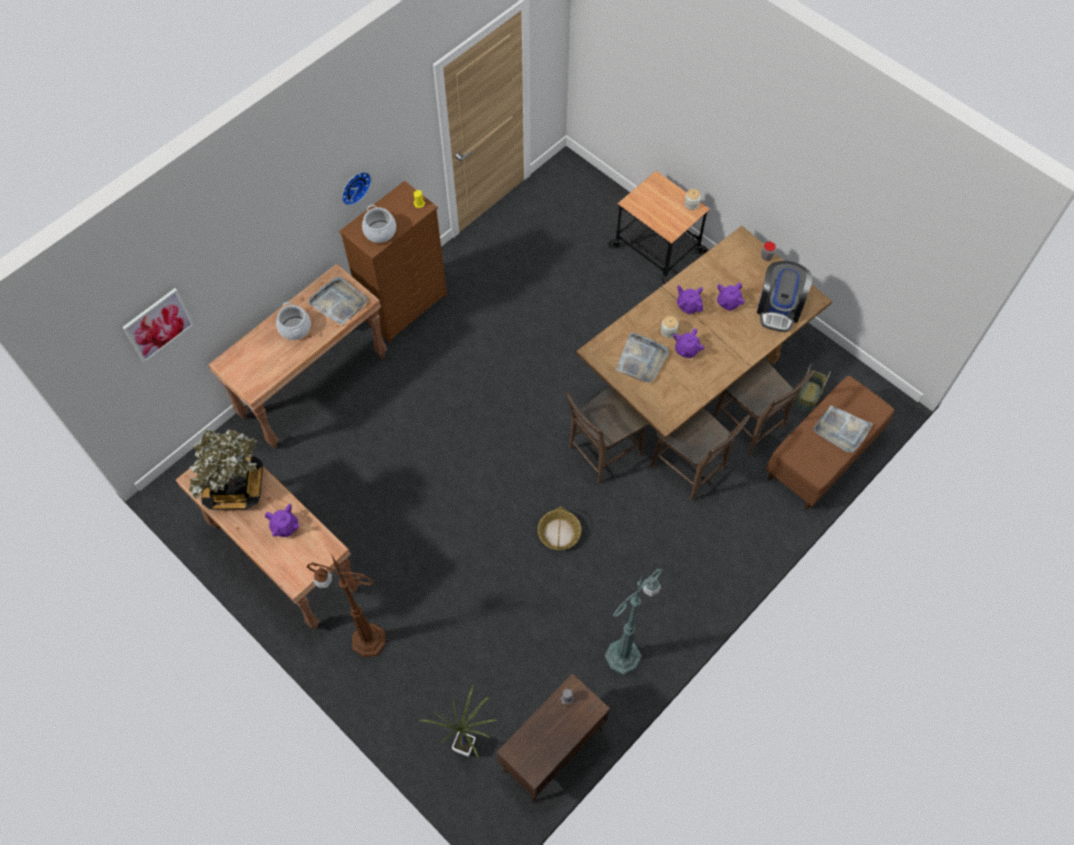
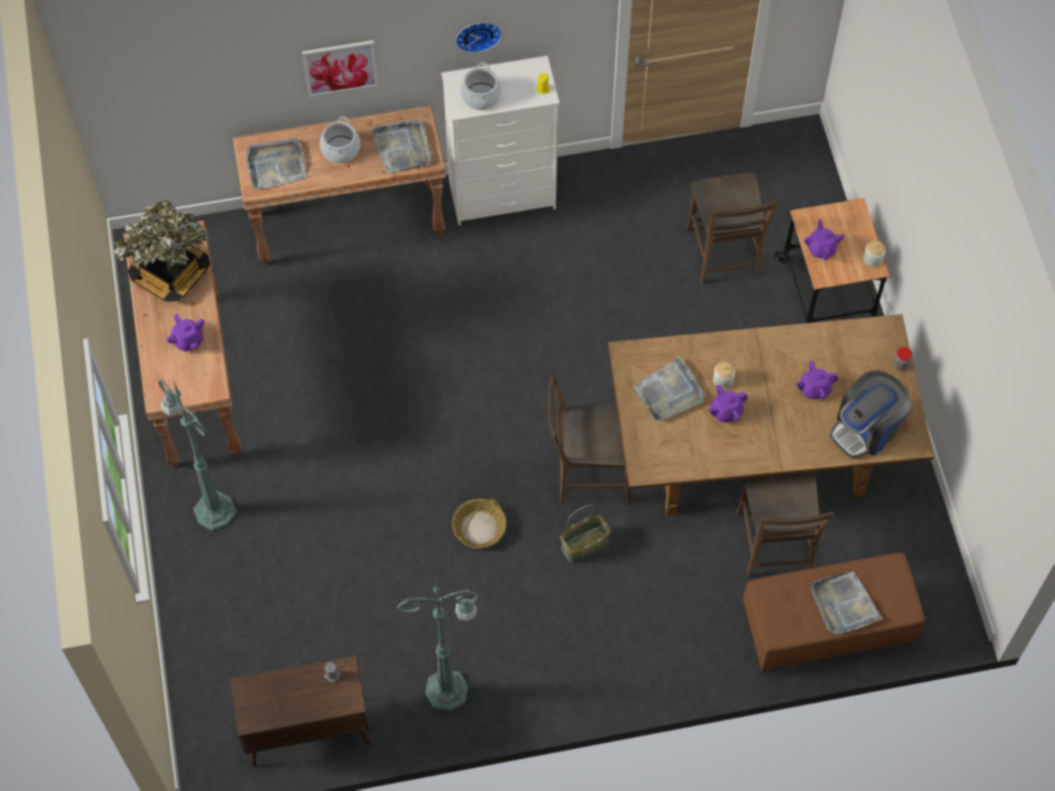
camera: 35 degrees right, 0 degrees up
(158, 325) = (187, 70): picture -> picture (340, 67)
(255, 365) = (276, 165): none -> grey tray
(366, 639) = (214, 509): brown floor lamp -> green floor lamp
(406, 307) = (503, 196): brown dresser -> white dresser
(468, 745) = (232, 672): potted plant -> none
(688, 306) = (767, 366): purple teapot -> purple teapot (821, 248)
(690, 470) = (669, 551): brown chair -> brown chair (723, 256)
(808, 397) = (865, 557): basket -> basket (584, 546)

